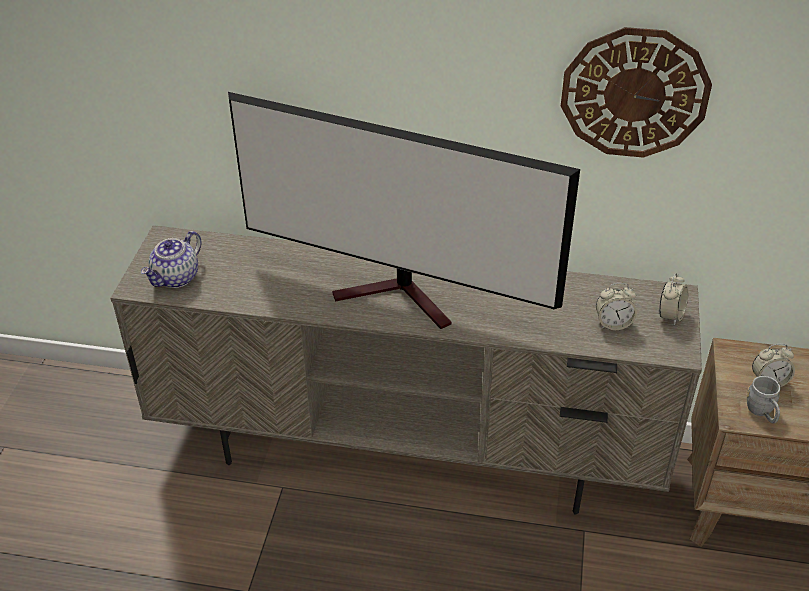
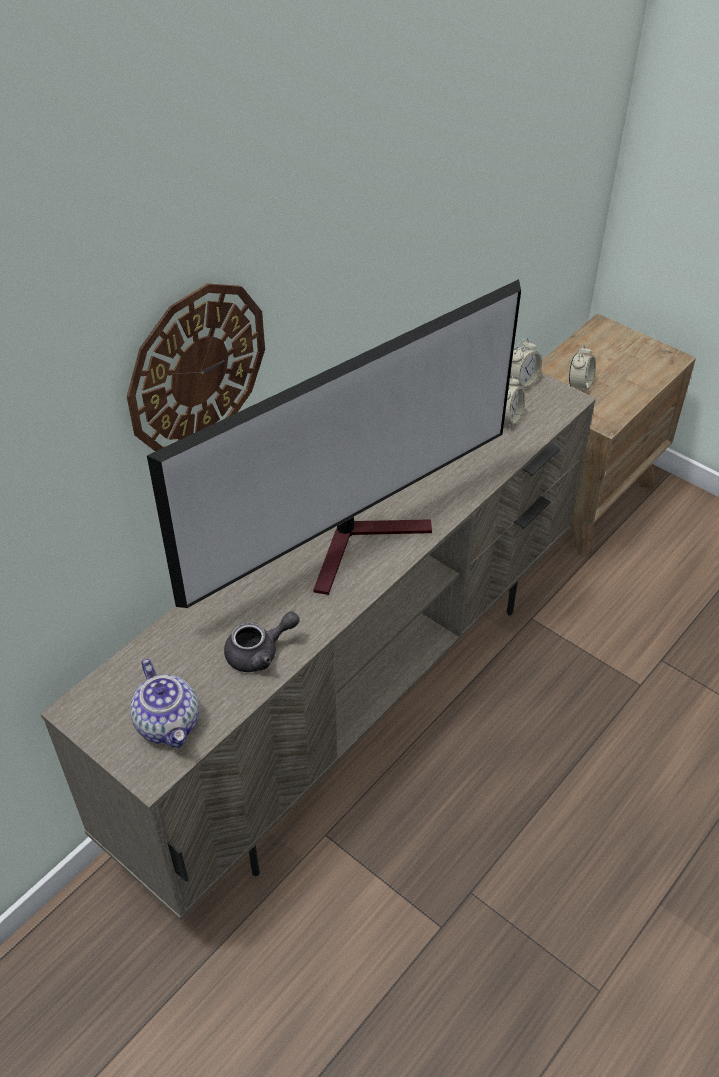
camera: 60 degrees left, 5 degrees up
(260, 291) = (259, 653): none -> grey teapot
(634, 93) = (443, 197): wall clock -> wall clock (196, 369)
(670, 315) = (521, 382): alarm clock -> alarm clock turned 75 degrees clockwise
(762, 413) = (610, 406): grey mug -> none

